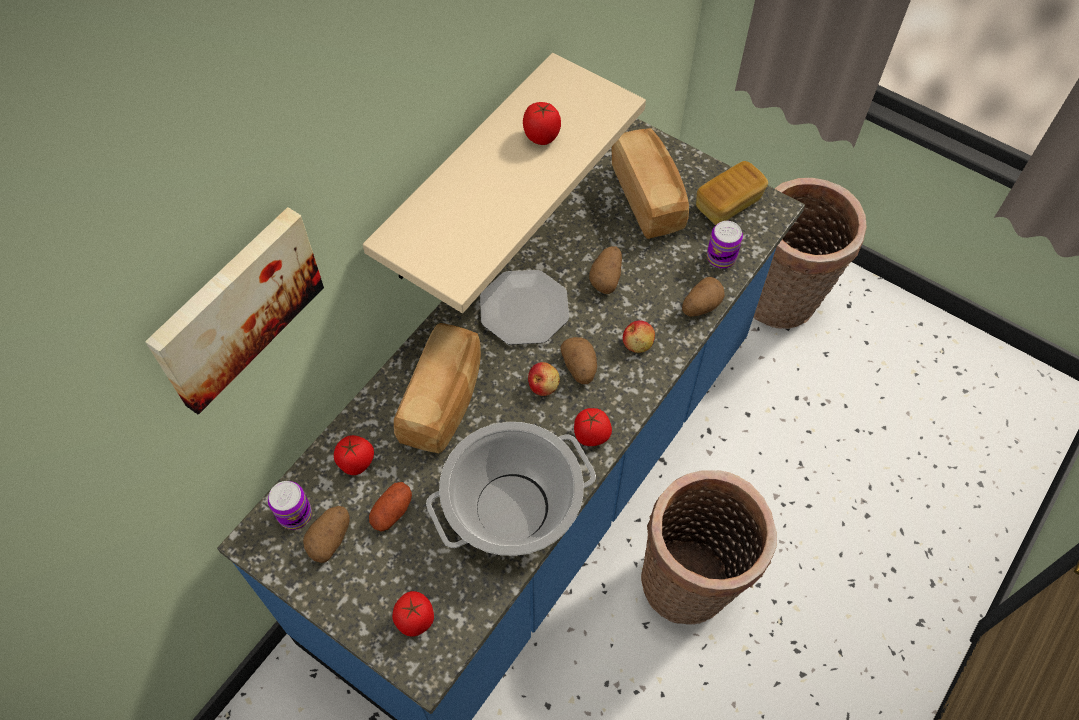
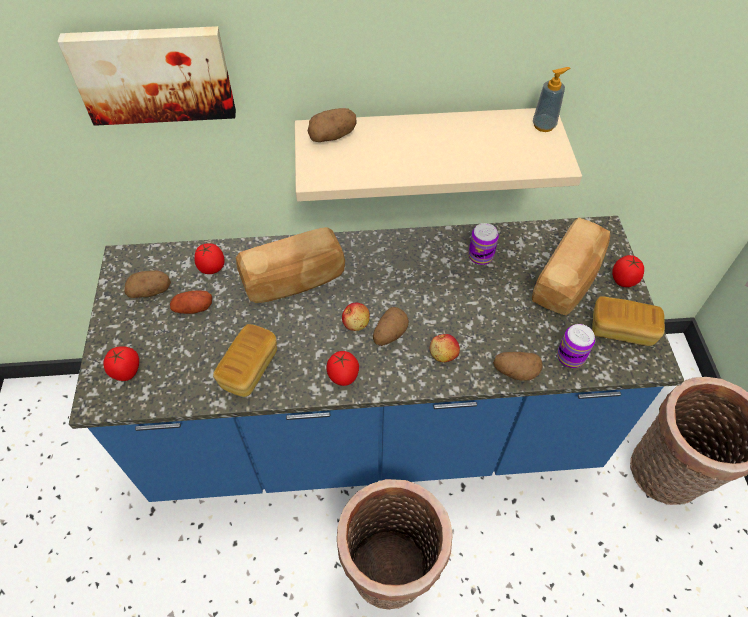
camera: 50 degrees right, 5 degrees down
(295, 514) = (153, 264): can -> can (480, 256)
(513, 507) = (249, 369): cooking pot -> bread
(524, 308) = (403, 273): plate -> none
(541, 136) = (478, 144): tomato -> tomato (623, 280)
(566, 77) = (544, 125): none -> soap dispenser
(606, 277) = (476, 301): potato -> potato (332, 136)

